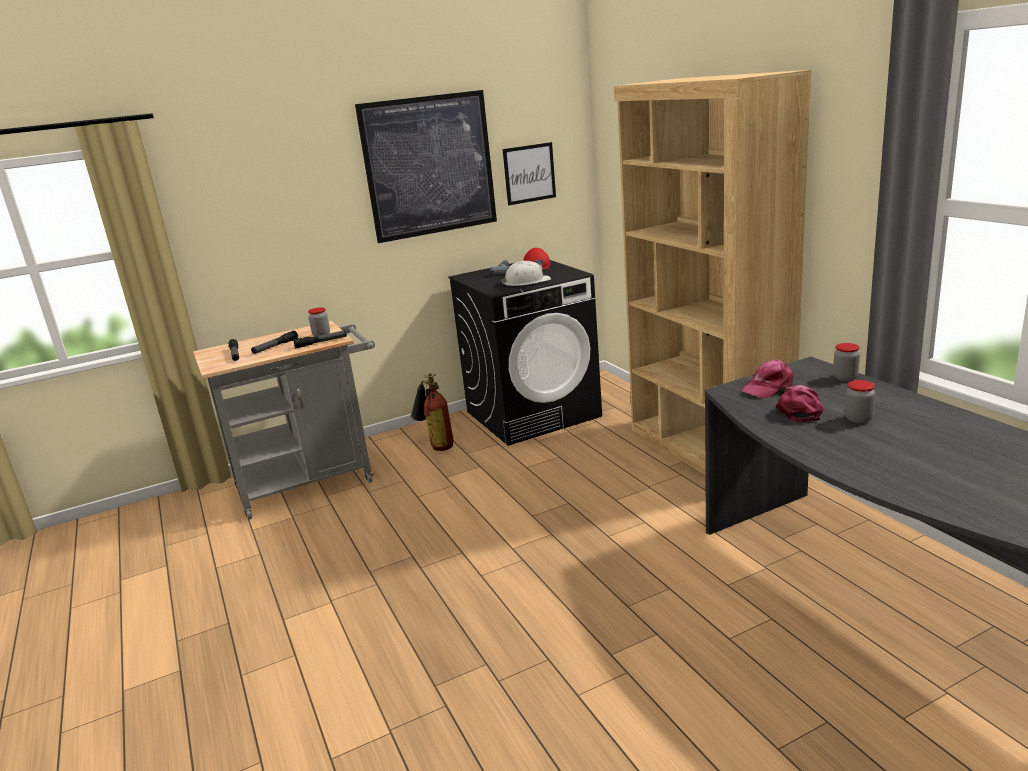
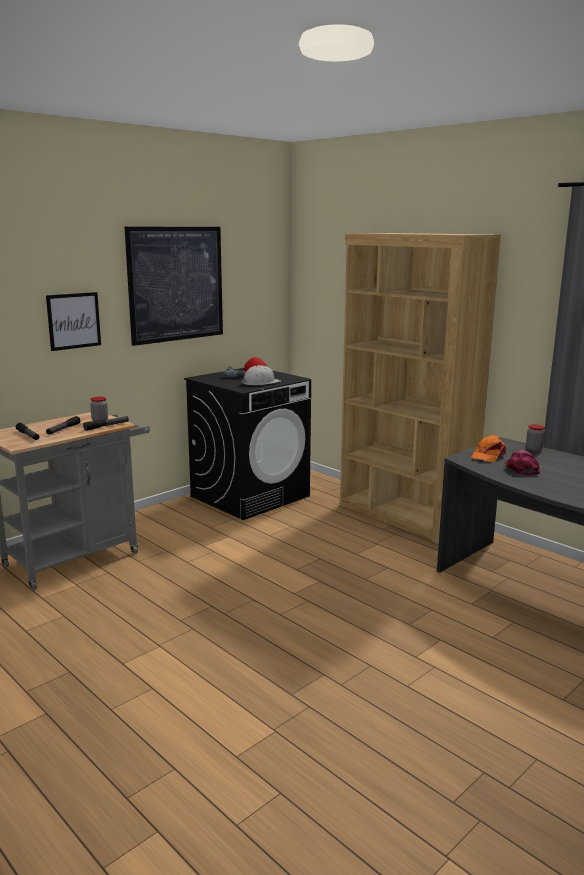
camera: 20 degrees left, 5 degrees down
(436, 445) = (178, 522): fire extinguisher -> none
(529, 173) = (247, 297): picture -> picture (74, 321)
(768, 387) = (488, 455): pink cap -> orange cap
(858, 419) = (562, 472): jar -> none

